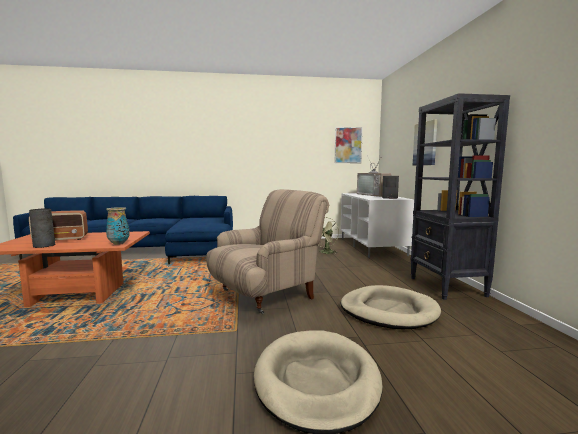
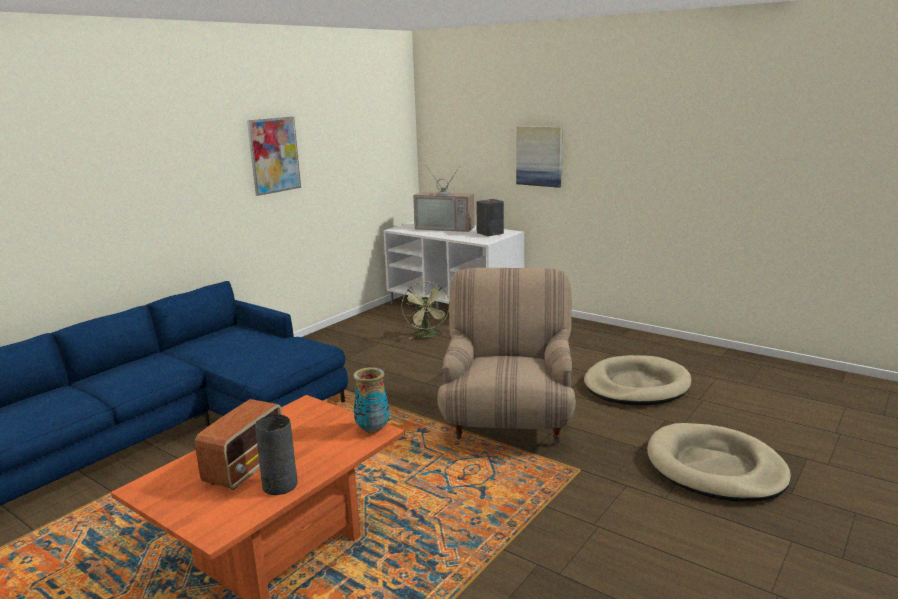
camera: 45 degrees left, 10 degrees up
(348, 145) = (382, 147): picture -> picture (274, 155)
(447, 287) = (624, 339): black bookcase -> none

